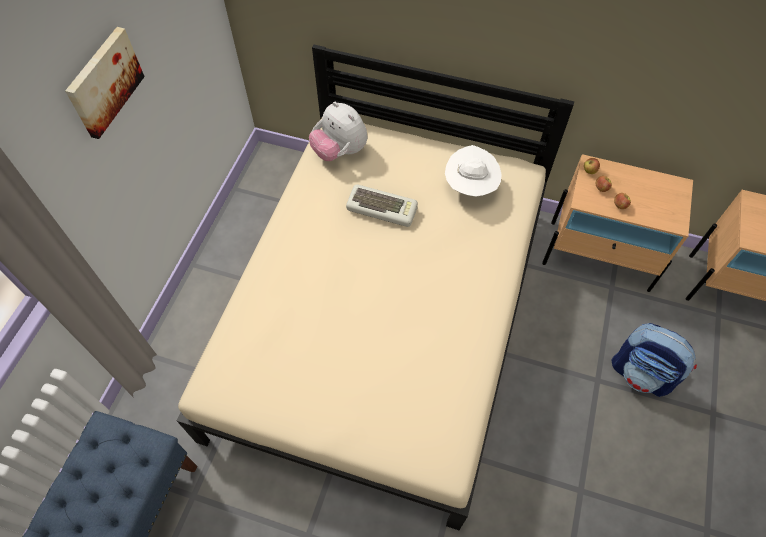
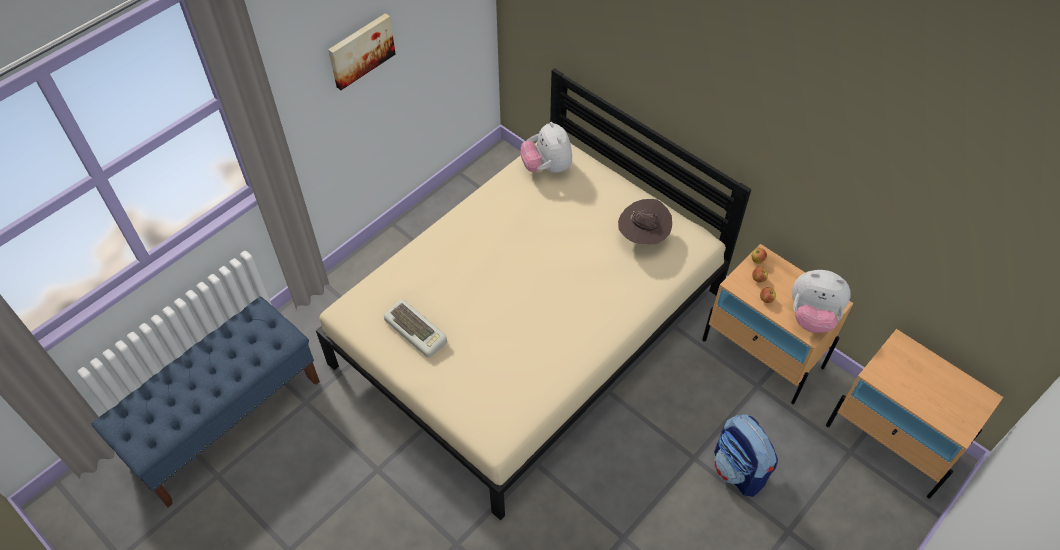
camera: 25 degrees right, 5 degrees down
(383, 208) = (557, 227): keyboard -> keyboard (417, 331)
(470, 187) = (643, 237): white hat -> brown hat
(668, 206) = (812, 316): none -> plush toy

